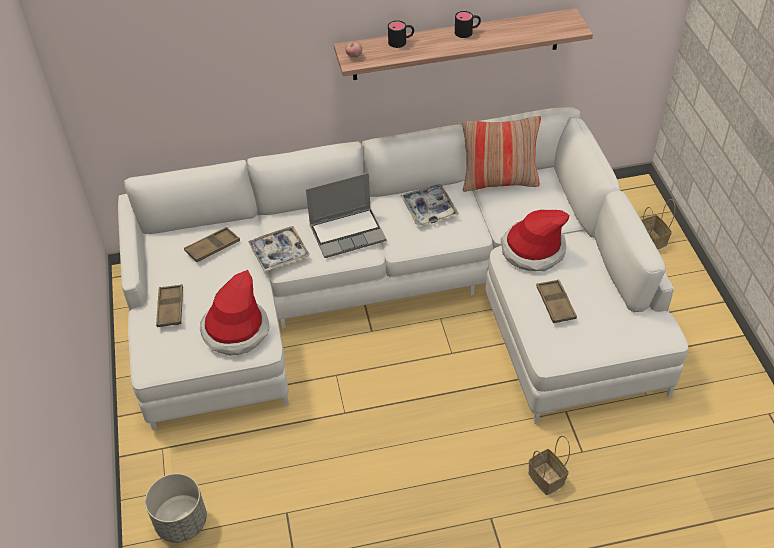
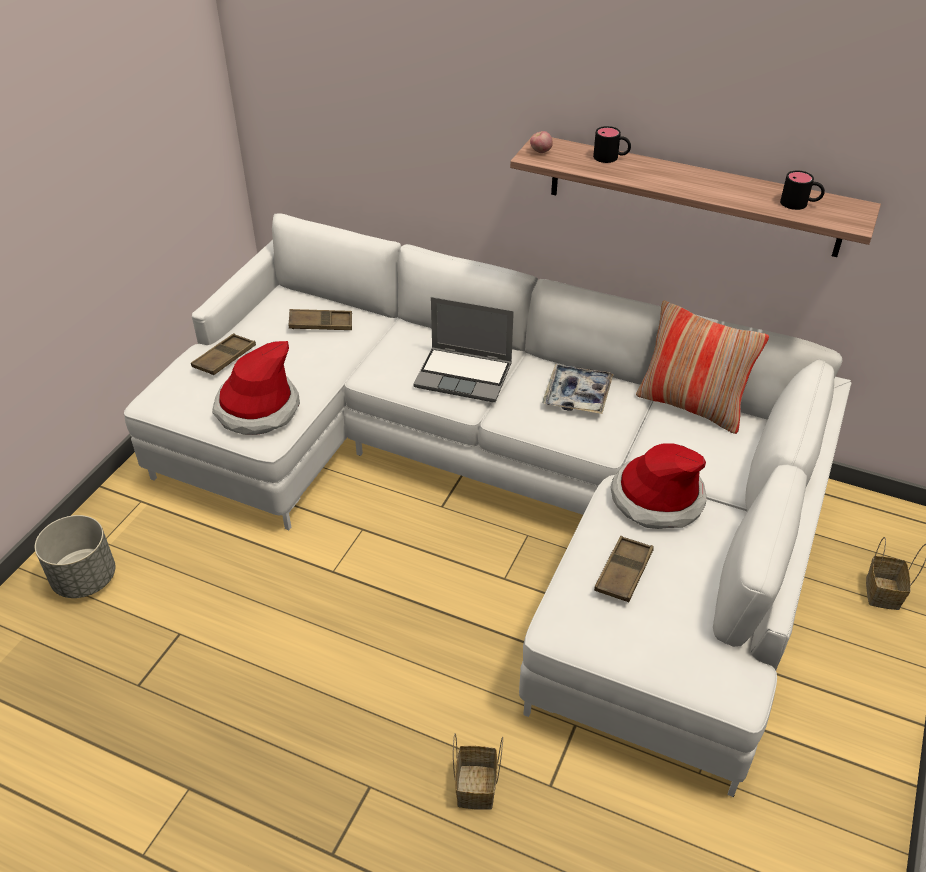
camera: 35 degrees right, 5 degrees down
(279, 253) = (376, 360): tray -> none
(467, 32) = (703, 176): black mug -> black mug (800, 204)

